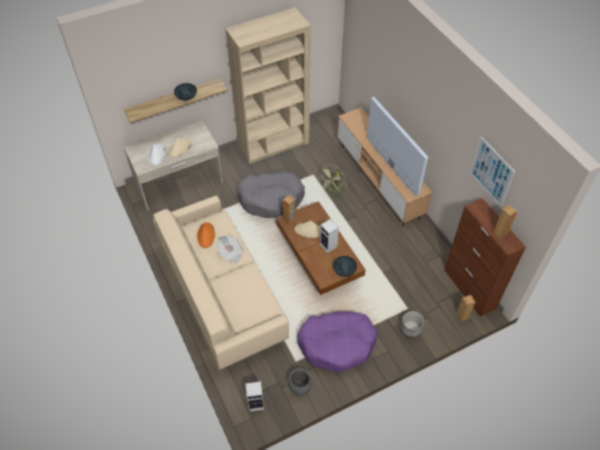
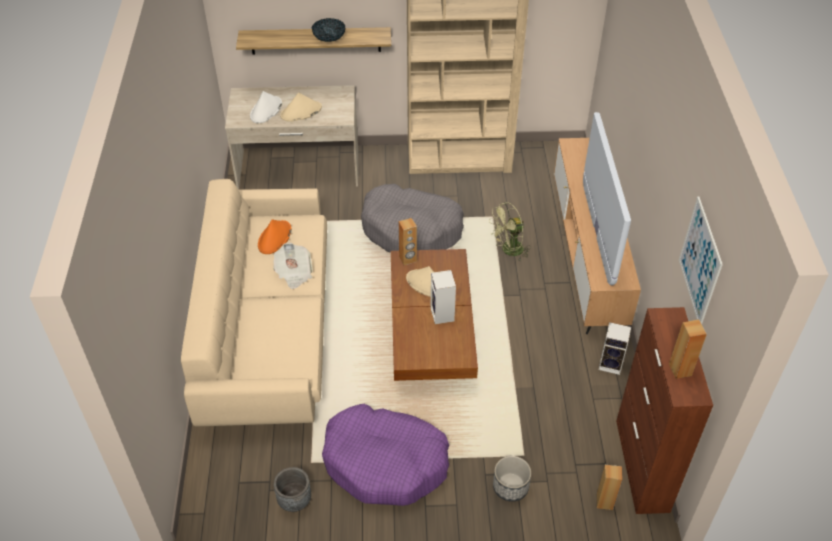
camera: 25 degrees right, 5 degrees down
(256, 403) = (222, 496): speaker -> speaker (611, 364)
(344, 270) = (445, 357): bowl -> none

